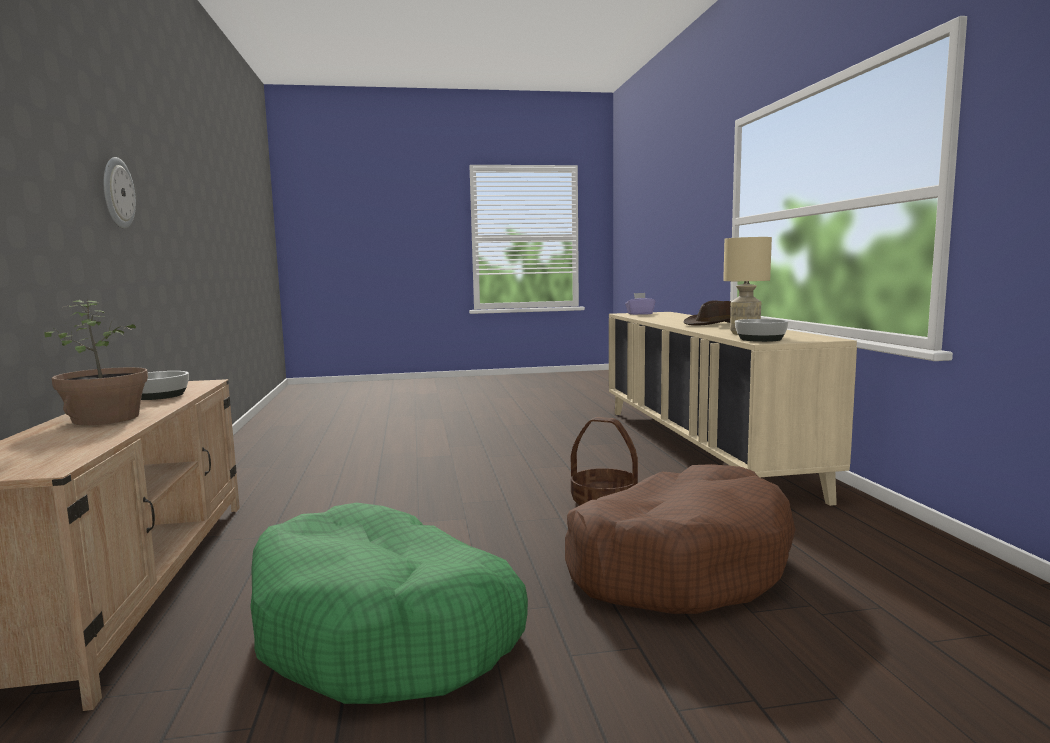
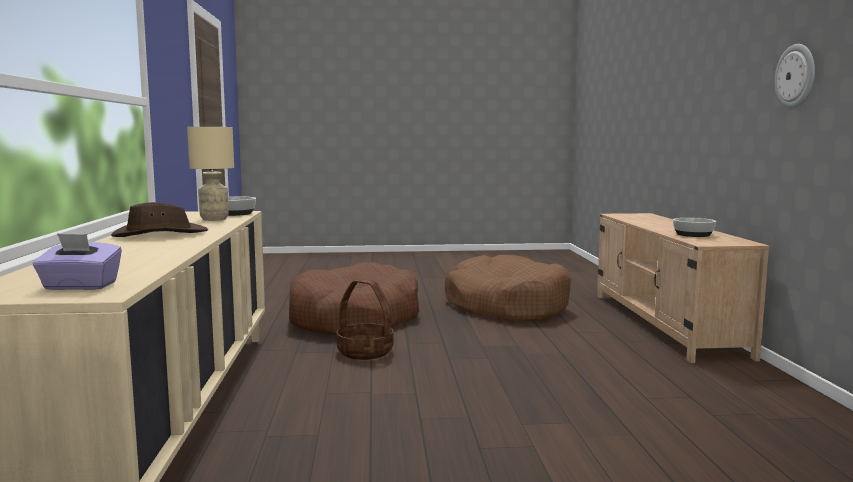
camera: 175 degrees left, 0 degrees up
(106, 419) = (664, 225): potted plant -> none
(385, 630) = (506, 306): green dog bed -> brown dog bed

